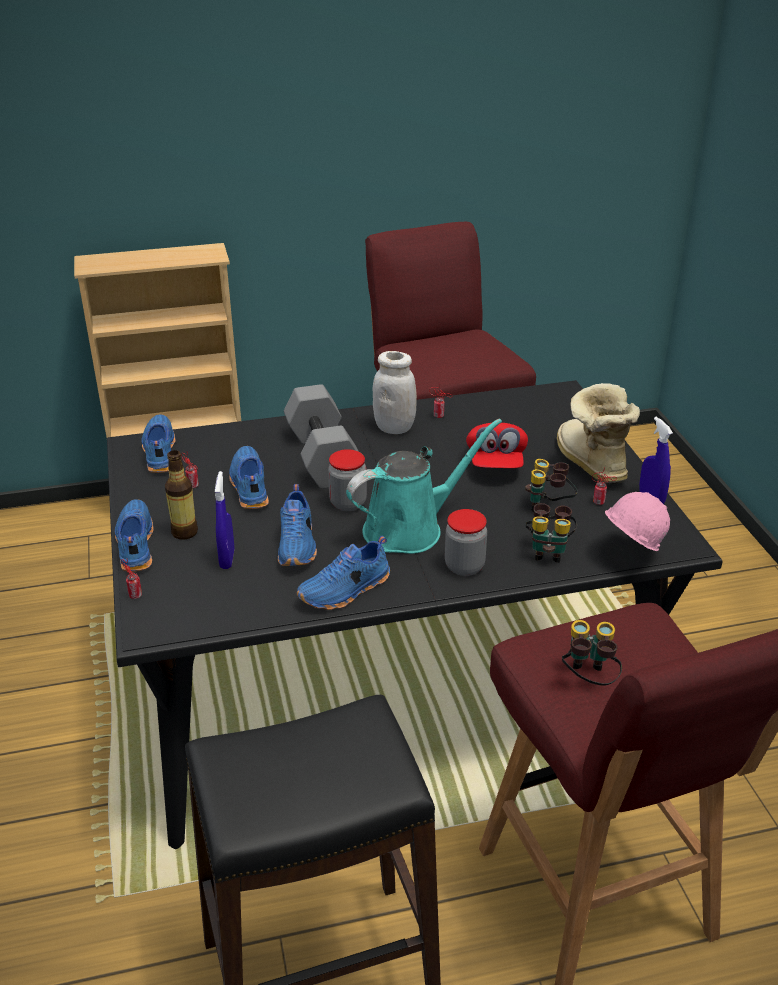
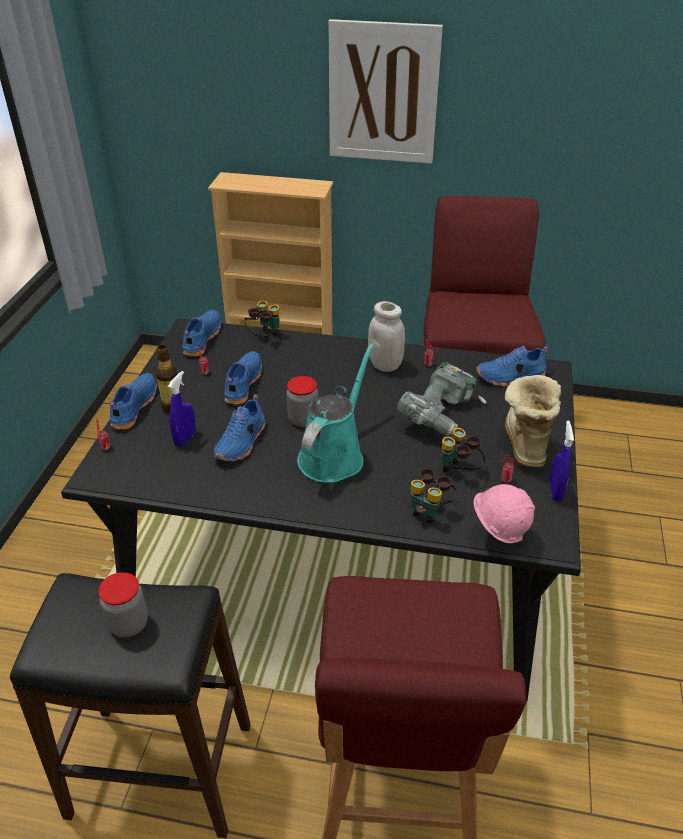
camera: 25 degrees right, 5 degrees up
(273, 129) = (383, 93): none -> picture
(324, 457) = (314, 375): grey dumbbell -> none
(346, 591) = (248, 492): blue shoe -> blue shoe (511, 377)
(410, 528) = (334, 455): turquoise watering can -> turquoise watering can turned 60 degrees counterclockwise
(464, 566) = (352, 501): jar -> jar (129, 624)
(495, 463) = (444, 418): red cap -> power drill
(587, 679) = (377, 637): binoculars -> binoculars (264, 337)

